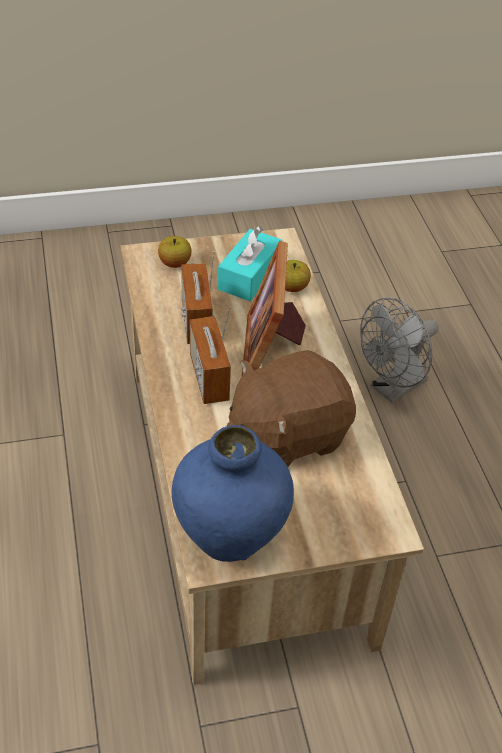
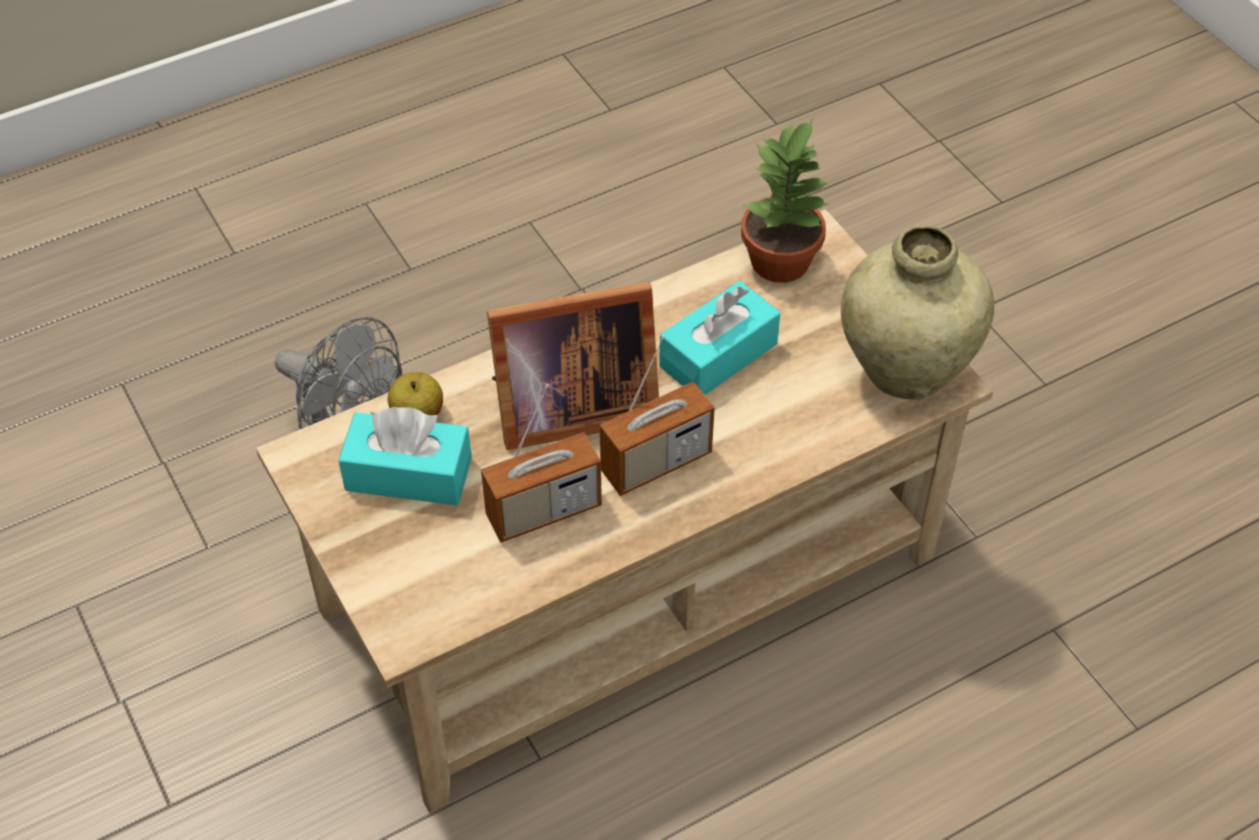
camera: 105 degrees left, 5 degrees up
(175, 263) = (410, 582): apple -> none
(230, 537) = (905, 371): blue vase -> beige vase
(288, 434) = (718, 355): brown plush toy -> turquoise tissue box
(369, 499) = (782, 262): none -> potted plant

